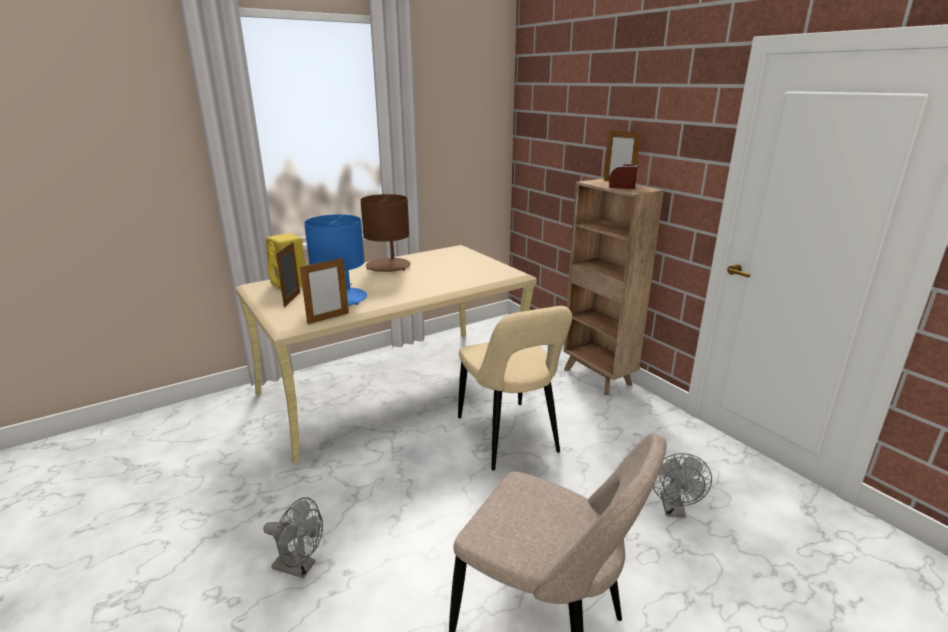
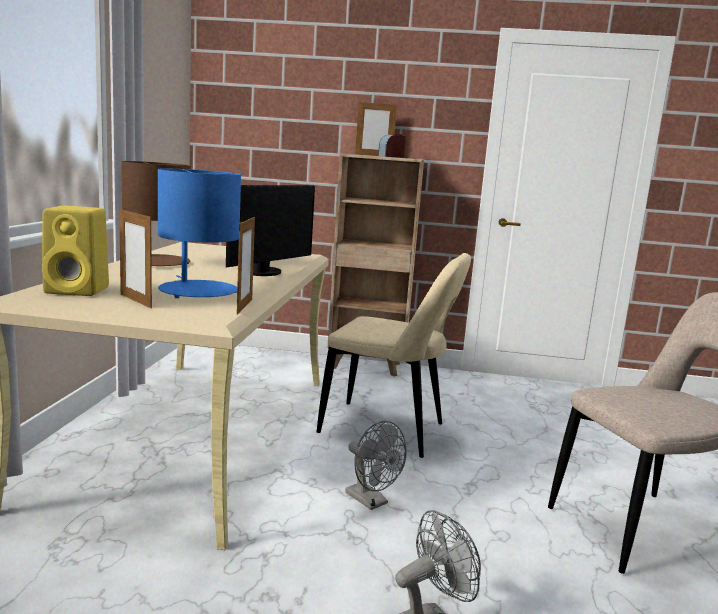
camera: 50 degrees left, 10 degrees down
(426, 288) = (263, 272): none -> monitor
(674, 510) = (562, 426): grey fan -> grey fan (371, 501)

